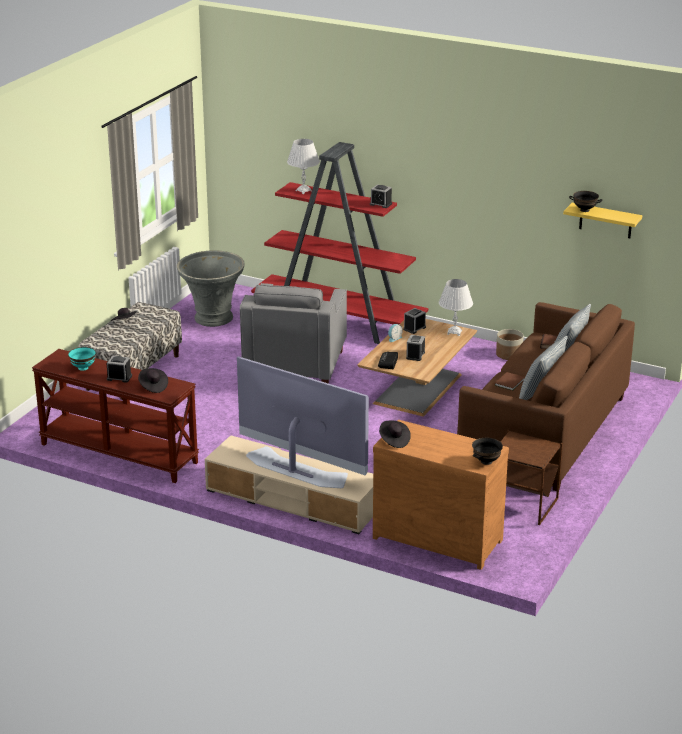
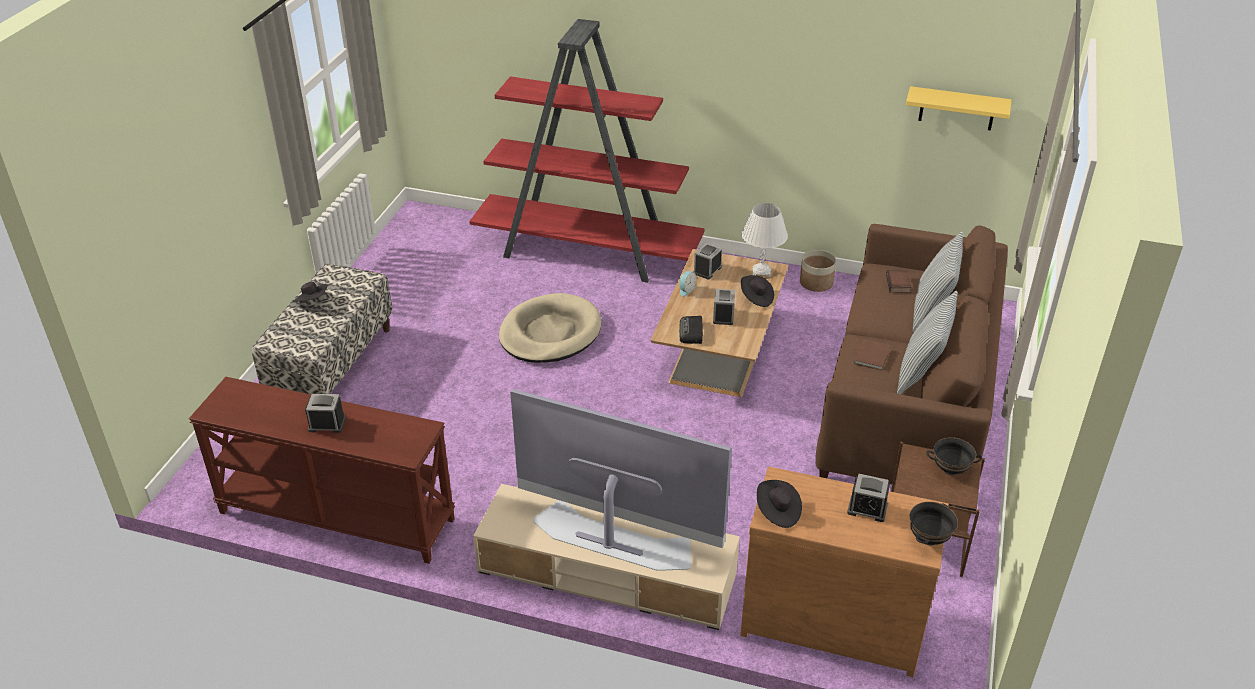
camera: 10 degrees left, 10 degrees up
(83, 368) = (269, 411): turquoise bowl -> none
(153, 386) = (381, 436): black hat -> black hat (756, 298)
(212, 318) = (422, 263): grey planter -> none
(295, 368) = (550, 333): grey armchair -> beige dog bed
(303, 191) = (532, 89): white table lamp -> none
(381, 204) = (642, 102): alarm clock -> alarm clock (867, 509)
(584, 210) = (933, 97): black bowl -> black bowl (950, 469)

